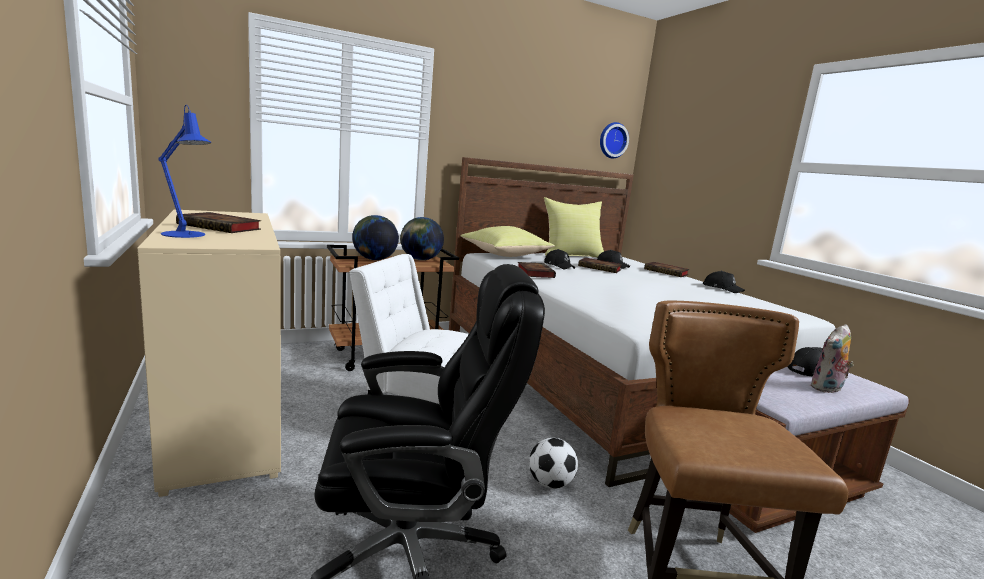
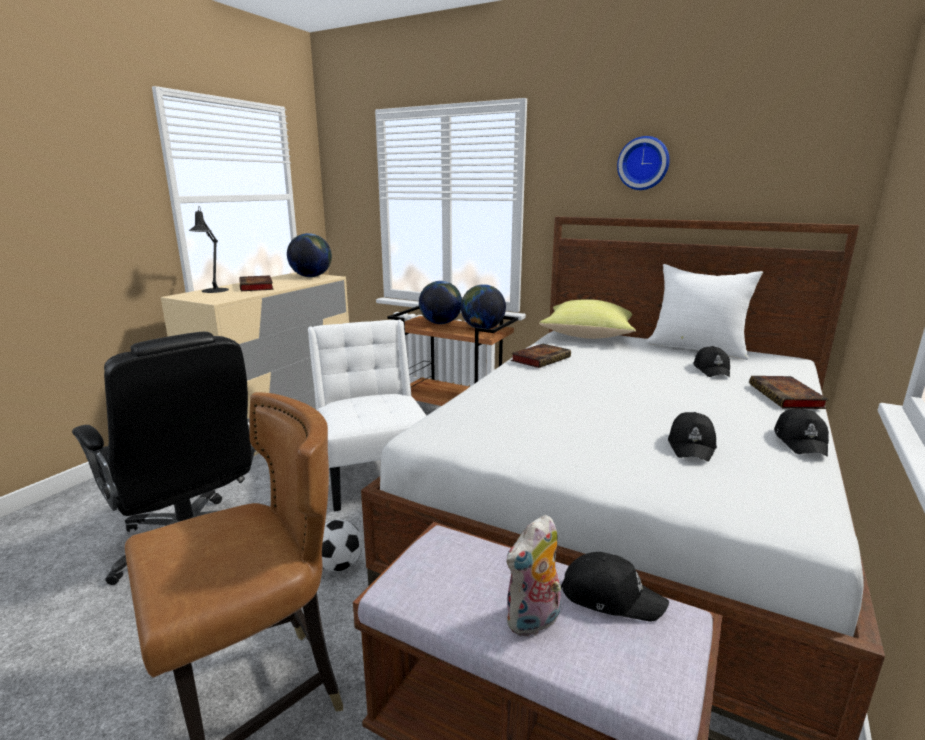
camera: 55 degrees right, 5 degrees up
(186, 235) = (214, 291): blue table lamp -> black table lamp
(228, 214) = (311, 276): none -> globe
(559, 266) = (613, 357): black cap -> black cap (692, 446)
(571, 255) = (697, 348): yellow pillow -> white pillow
(601, 268) = (670, 370): book -> none
(612, 140) = (818, 170): wall clock -> wall clock (643, 163)
(827, 389) = (534, 622): plush toy -> plush toy turned 60 degrees counterclockwise

